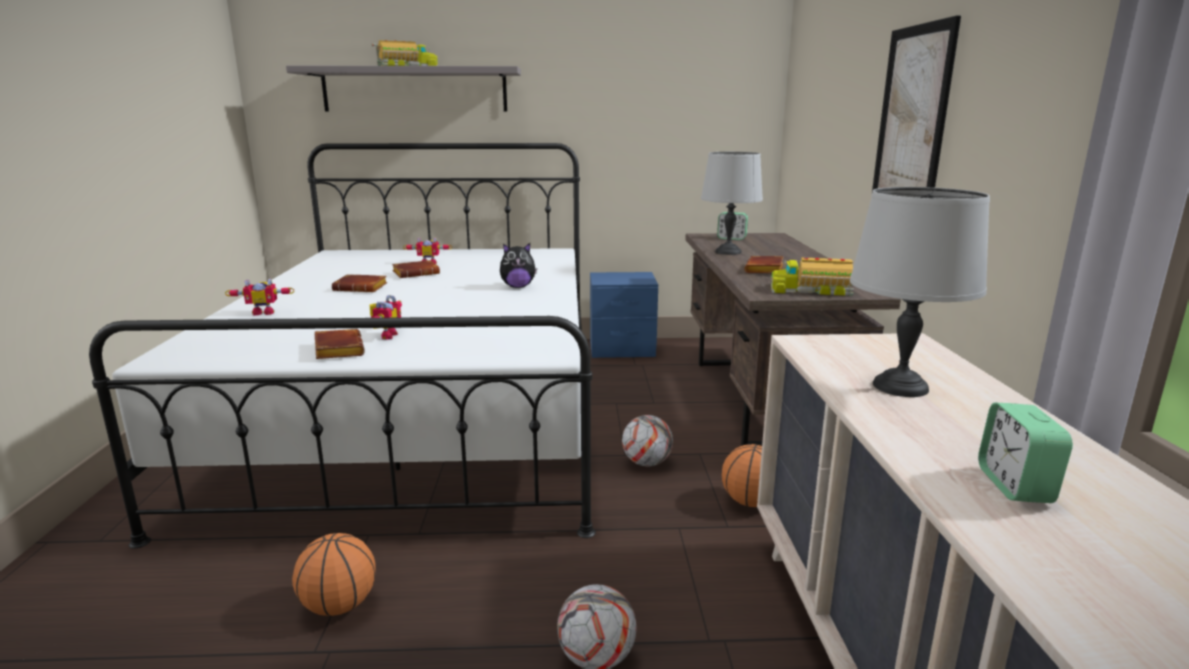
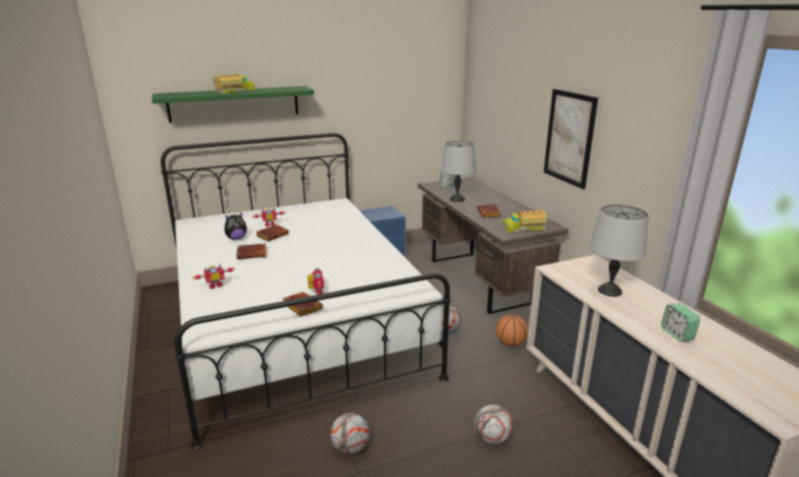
camera: 20 degrees left, 5 degrees up
(339, 606) = (350, 448): basketball -> football
(415, 90) = (234, 103): grey shelf -> green shelf
(518, 287) = (349, 239): plush toy -> plush toy (236, 238)

